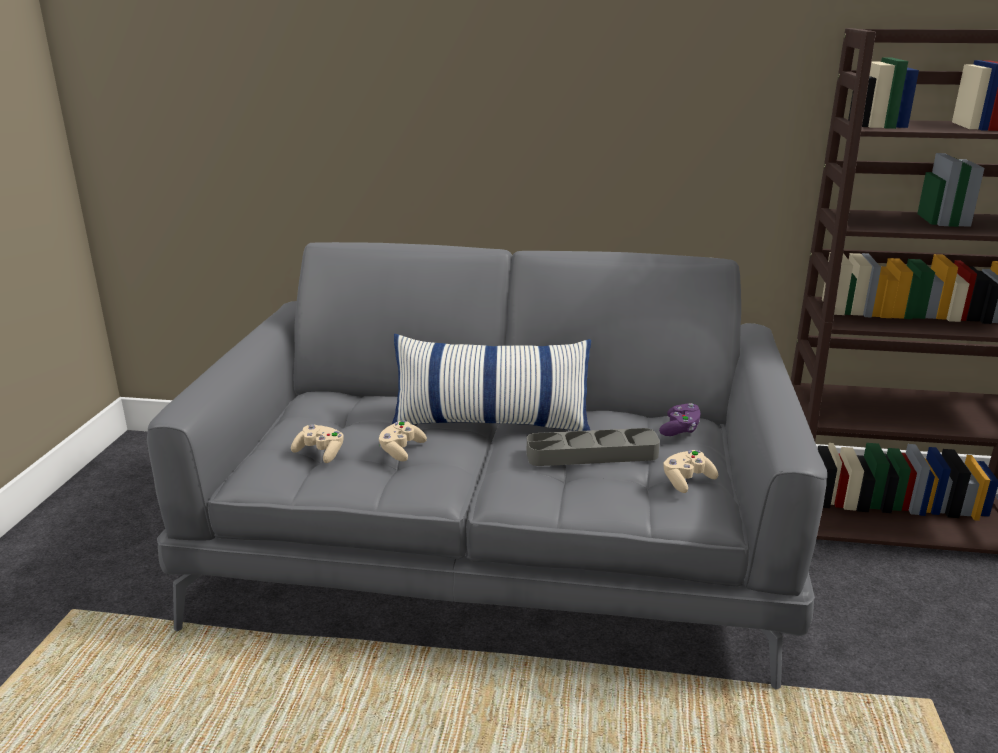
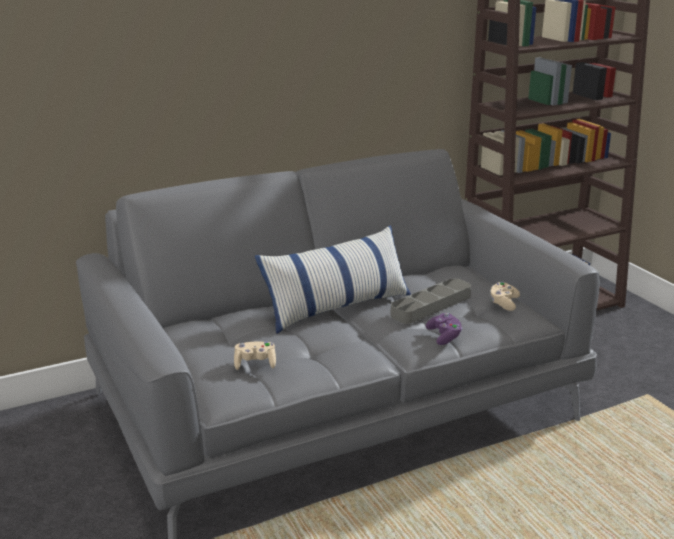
camera: 35 degrees left, 0 degrees up
(401, 450) = (309, 343): beige game controller -> none
(680, 429) = (459, 275): purple game controller -> purple game controller (444, 336)

